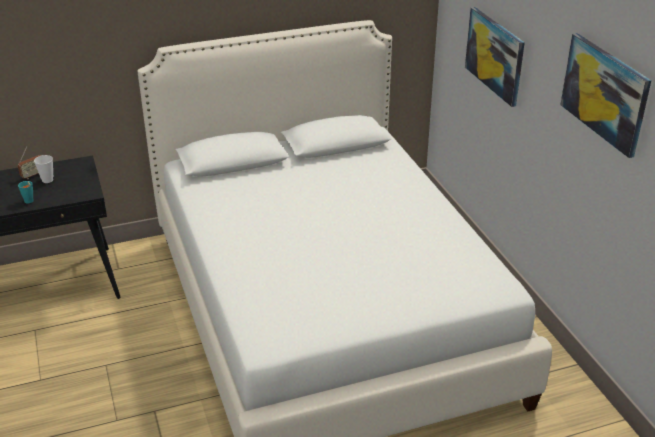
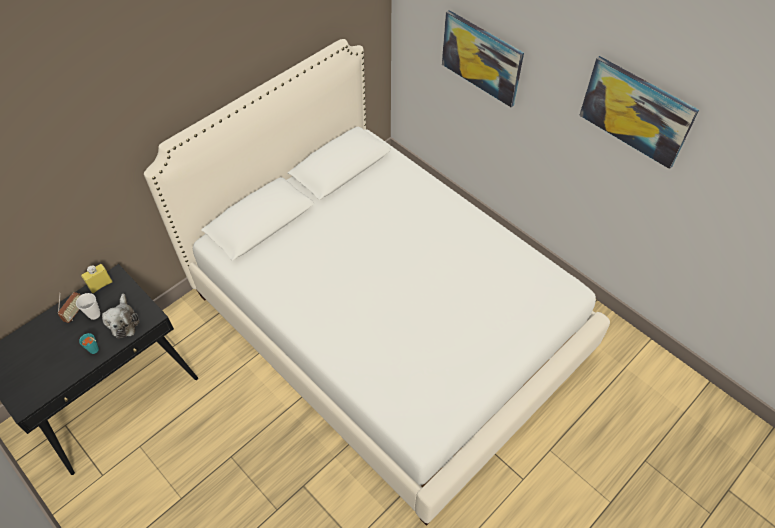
camera: 25 degrees left, 20 degrees up
(66, 190) = (124, 321): none -> plush toy
(68, 164) = (101, 285): none -> yellow bottle

